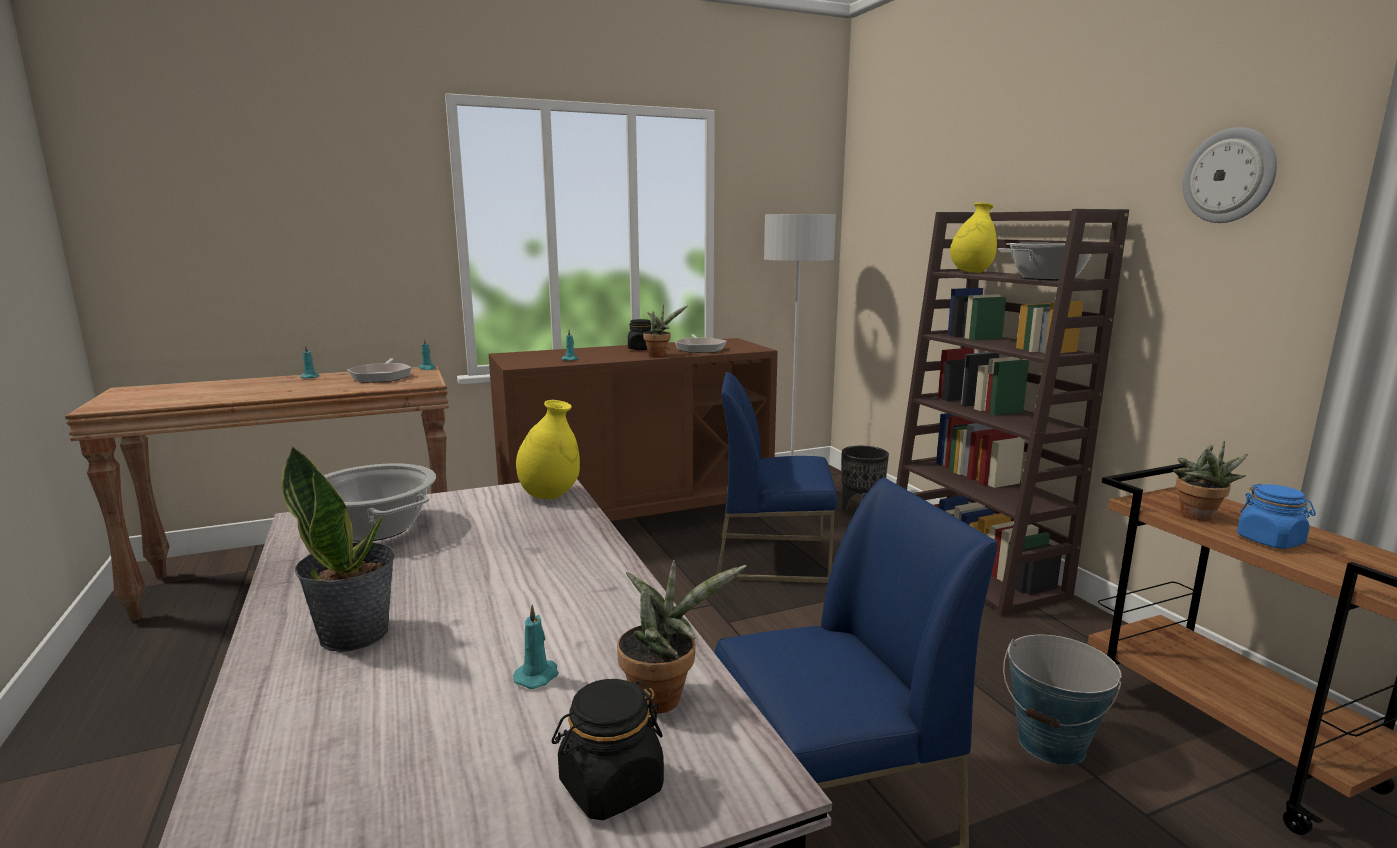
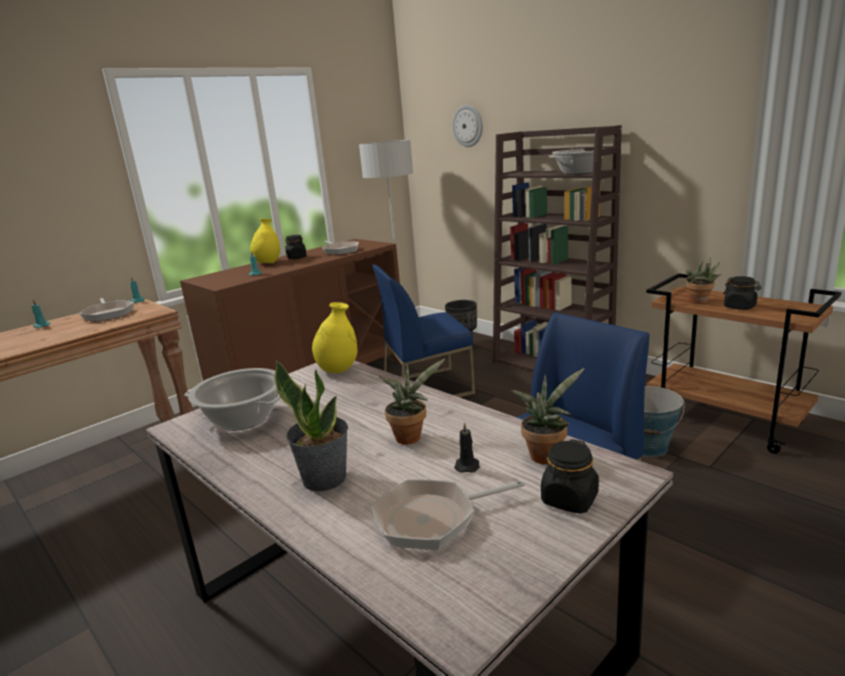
camera: 20 degrees left, 5 degrees up
(397, 742) = (432, 519): none -> frying pan
(538, 676) = (467, 465): turquoise candle -> black candle
(659, 355) = (318, 260): potted plant -> potted plant (410, 436)
(971, 273) = (524, 173): yellow vase -> yellow vase (268, 263)
(1229, 176) = (679, 102): wall clock -> wall clock (468, 126)
(1270, 541) = (740, 307): blue jar -> black jar

